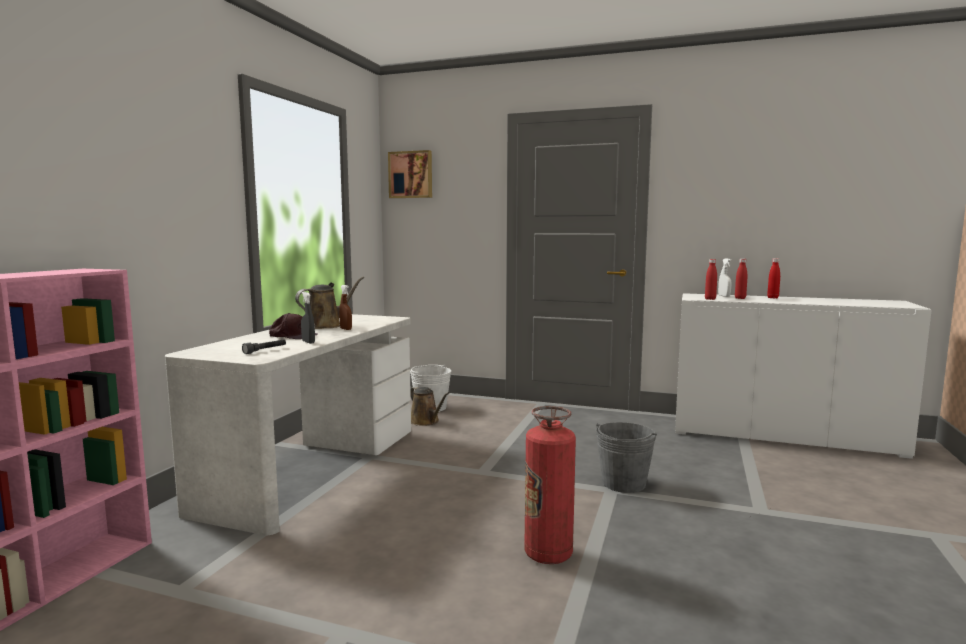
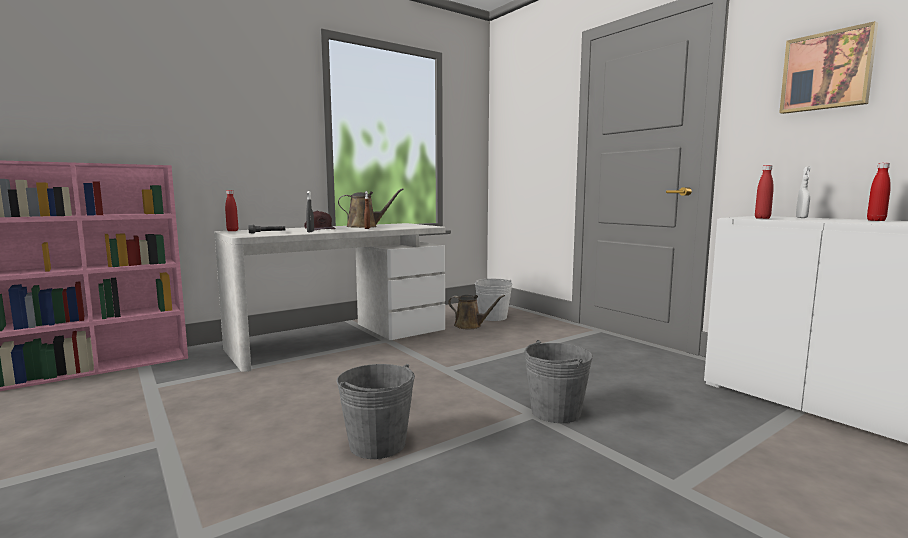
camera: 35 degrees right, 0 degrees up
(411, 175) = (508, 106): picture -> picture (827, 71)
(426, 421) = (470, 326): brown watering can -> brown watering can turned 60 degrees counterclockwise
(548, 554) = (377, 444): fire extinguisher -> grey bucket
(740, 298) = (814, 219): red bottle -> red bottle (232, 231)

